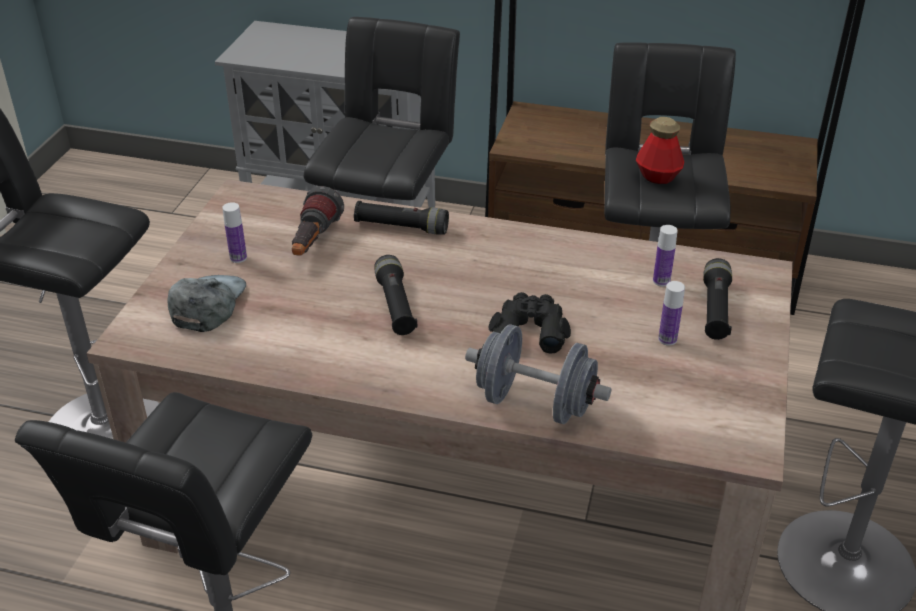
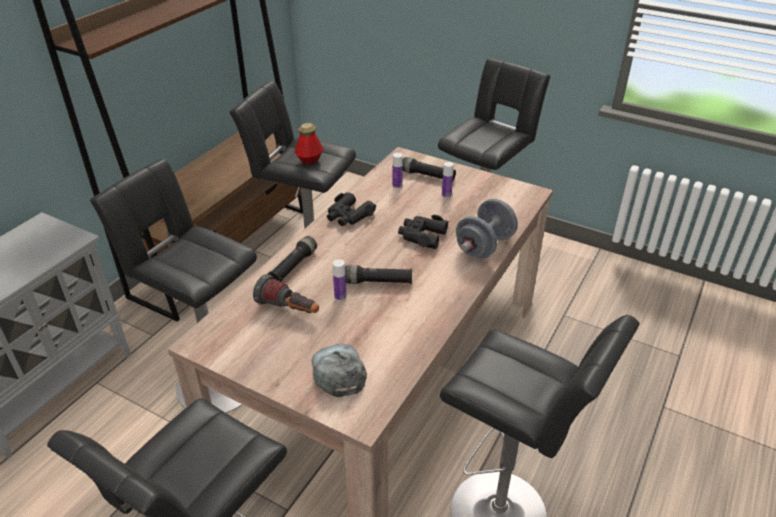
camera: 75 degrees left, 0 degrees up
(207, 304) = (338, 372): grey cap -> grey cap turned 45 degrees clockwise
(238, 258) = (287, 350): bottle -> bottle (340, 296)
(546, 249) = (349, 216): none -> black binoculars

